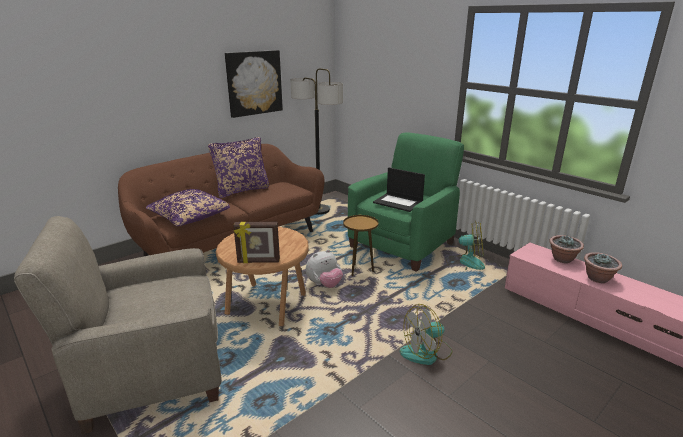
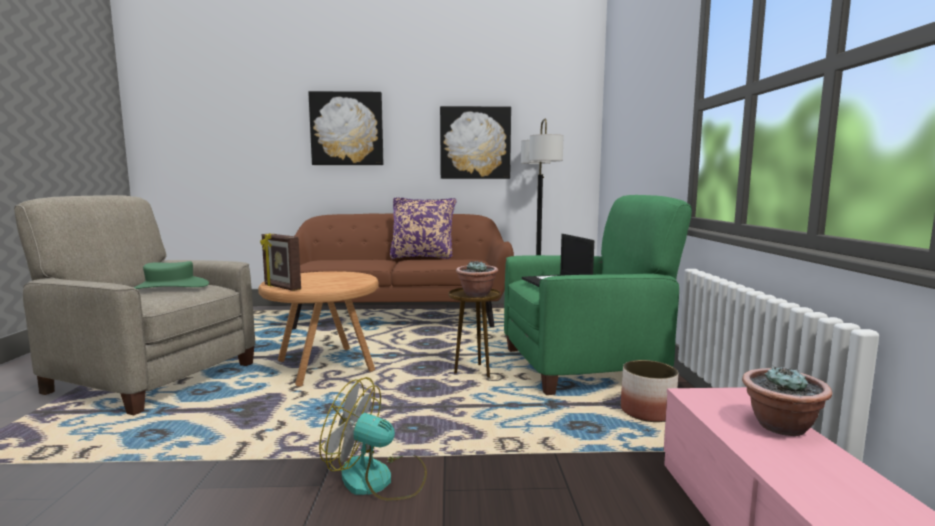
camera: 40 degrees right, 15 degrees down
(142, 80) = (347, 129): none -> picture
(163, 293) = (170, 287): none -> green hat
(190, 216) = (336, 263): purple pillow -> none
(324, 285) = (410, 370): plush toy -> none
(465, 263) = (647, 411): fan -> planter
(598, 278) = (819, 482): potted plant -> potted plant (477, 294)

